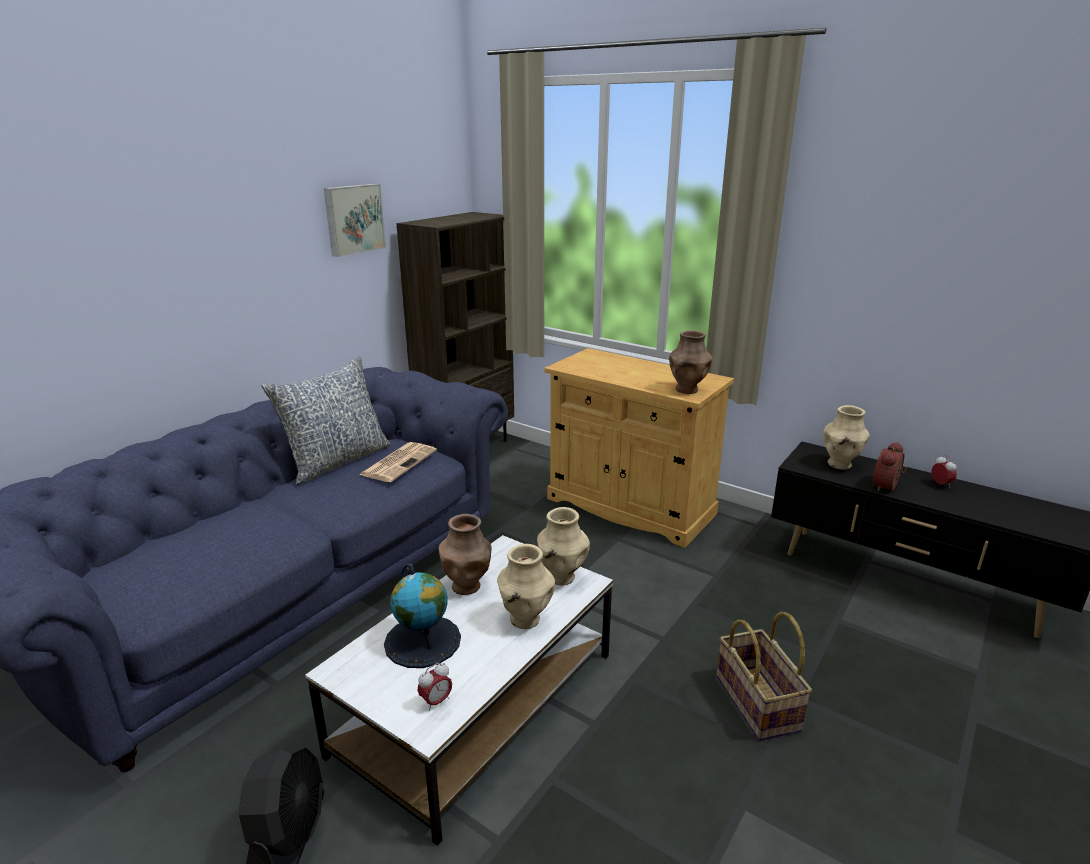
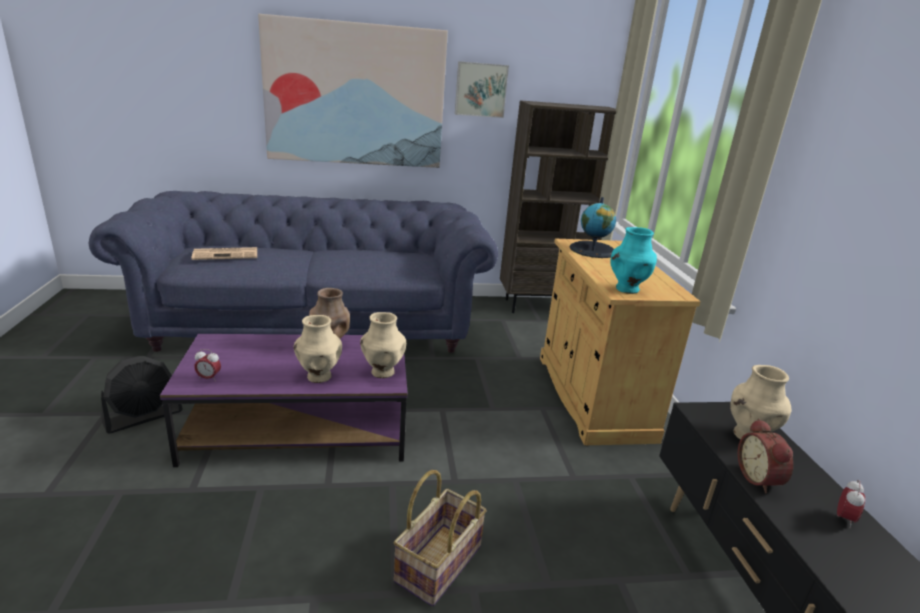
camera: 45 degrees right, 0 degrees up
(207, 261) = (355, 95): none -> picture
(337, 461) = (374, 250): pillow -> none
(399, 462) = (399, 264): newspaper -> newspaper (226, 254)
(423, 641) = (260, 353): globe -> globe (593, 250)
(478, 701) = (301, 427): white coffee table -> purple coffee table
(687, 390) = (627, 289): brown vase -> turquoise vase
(887, 487) = (760, 478): alarm clock -> alarm clock turned 90 degrees counterclockwise

